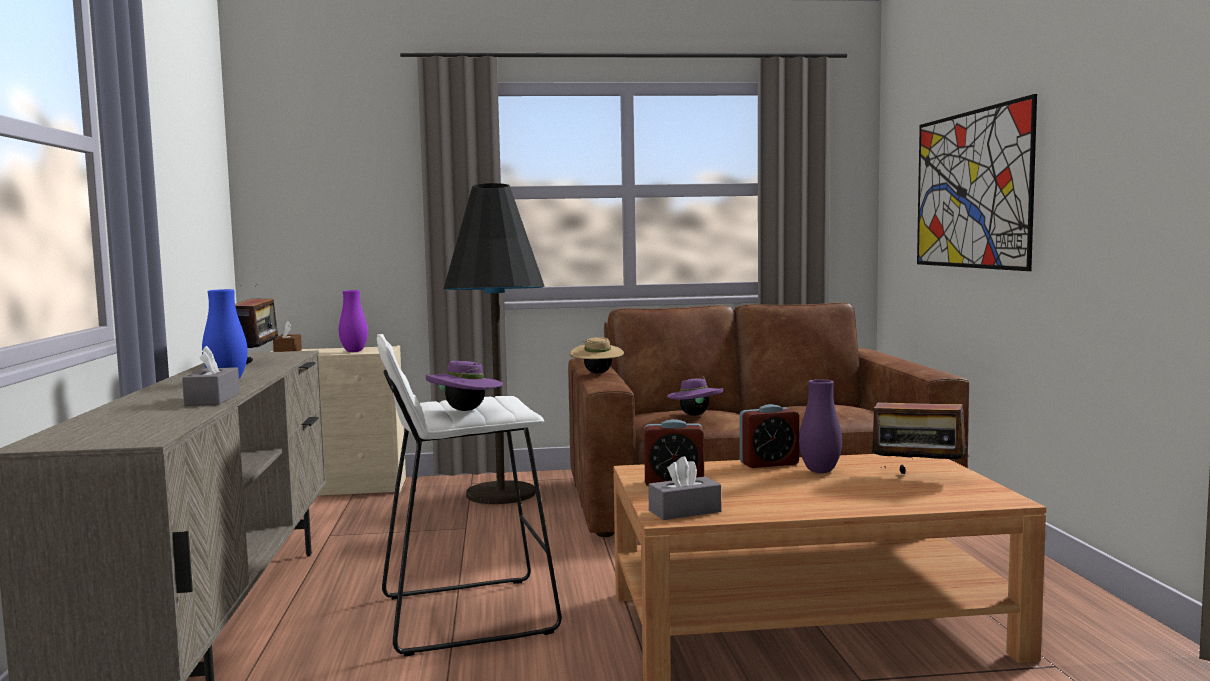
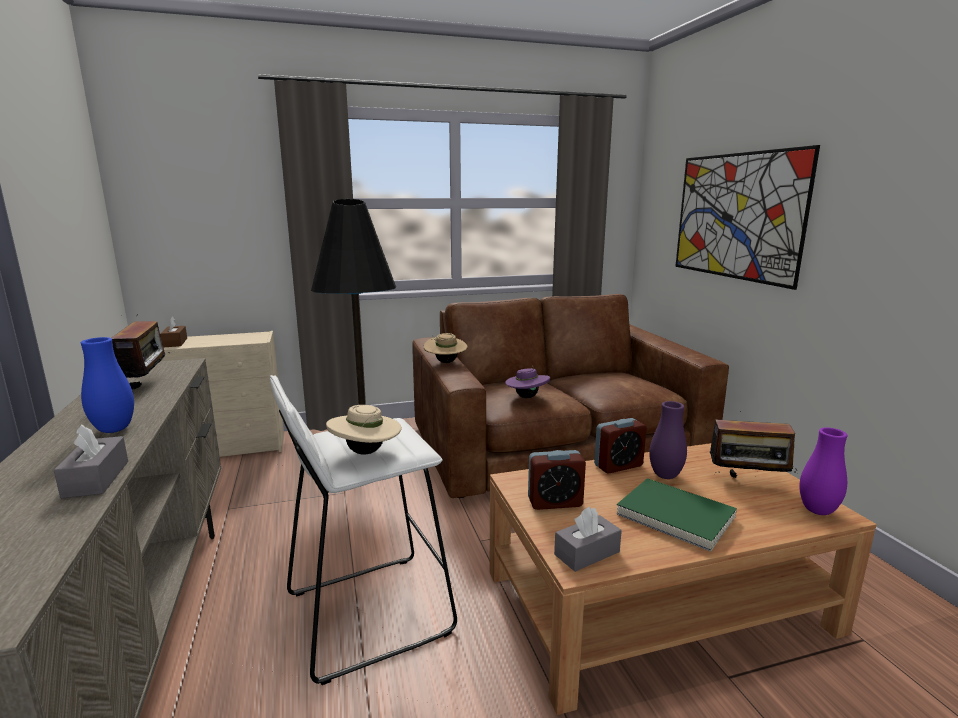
camera: 10 degrees left, 10 degrees up
(354, 351) = (234, 340): purple vase -> purple vase (817, 511)
(465, 410) = (366, 452): purple hat -> beige hat
(805, 495) = (675, 516): none -> green book

